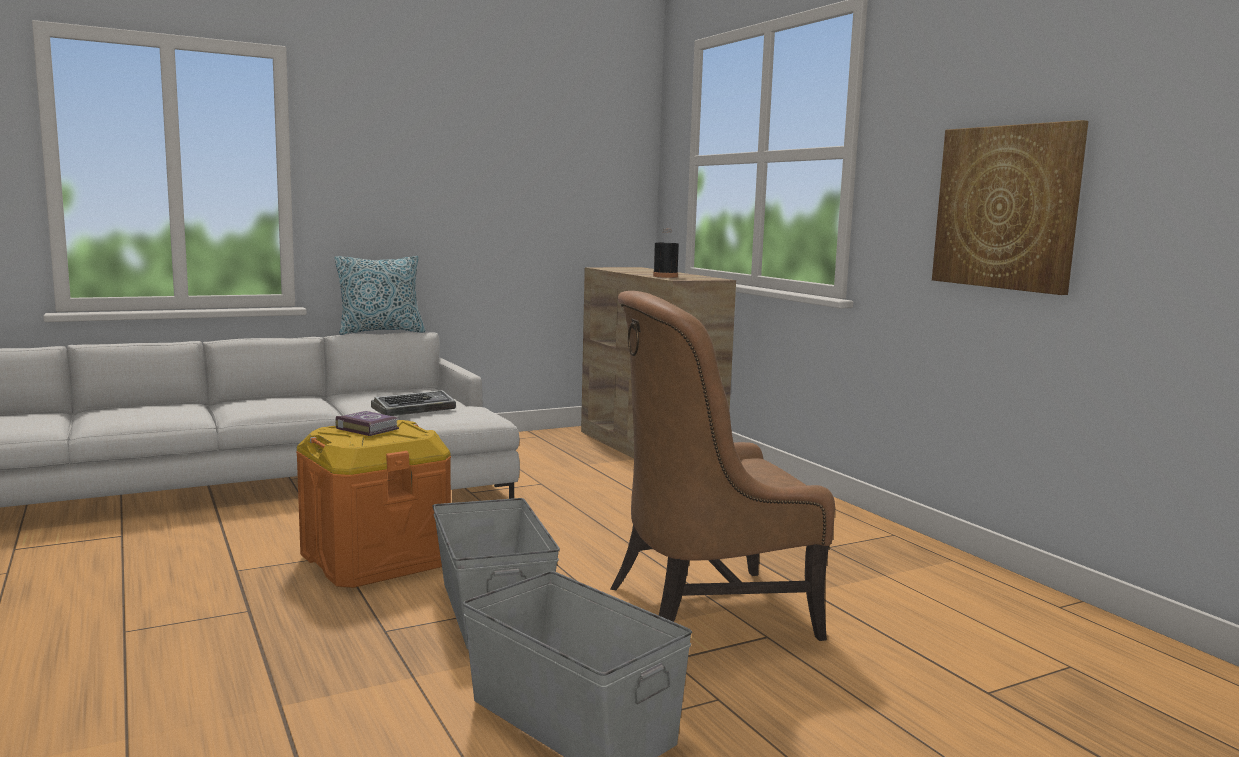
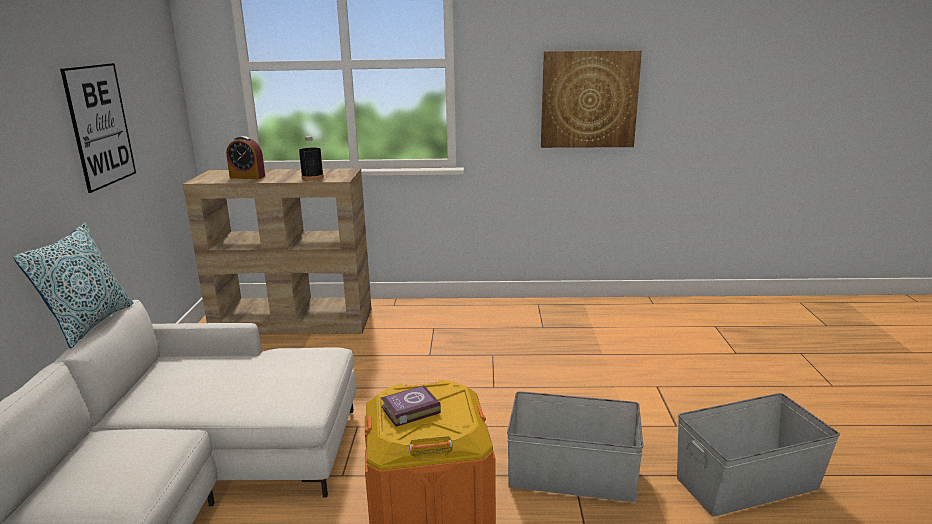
camera: 60 degrees left, 10 degrees up
(414, 410) = (270, 381): keyboard -> none
(502, 193) = (100, 125): none -> picture
(634, 271) = (247, 177): none -> alarm clock
(706, 611) = (614, 393): brown chair -> none

